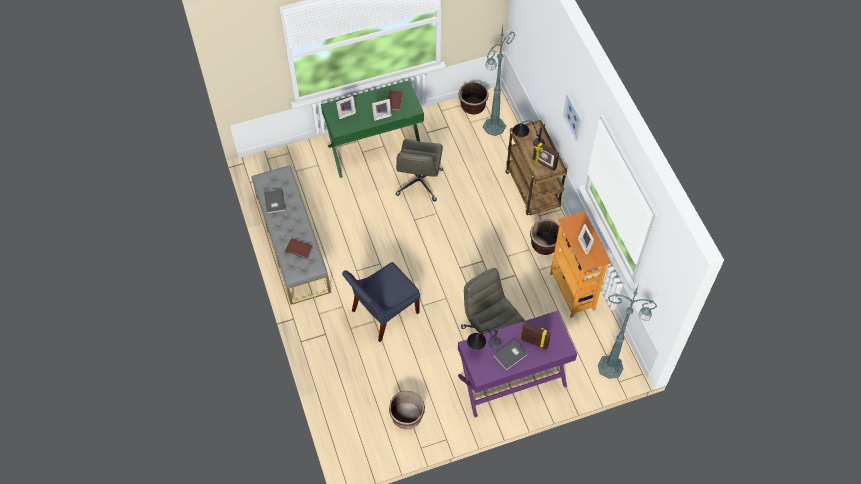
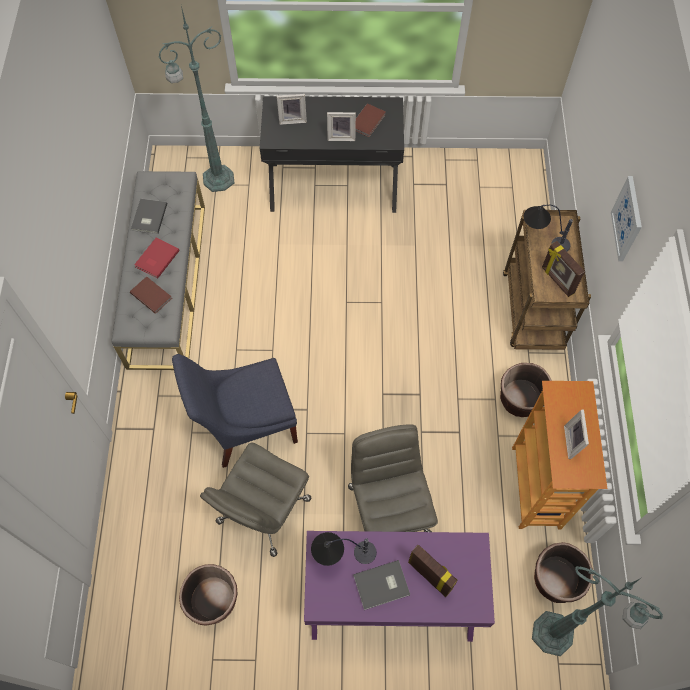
camera: 20 degrees right, 5 degrees up
(291, 226) = (156, 259): none -> red book
(375, 149) = (333, 186): green desk -> black desk
(419, 183) = (375, 251): grey office chair -> grey office chair (263, 511)
(473, 106) = (492, 165): brown planter -> brown planter (556, 579)
(493, 127) = (509, 203): green floor lamp -> green floor lamp (216, 179)

